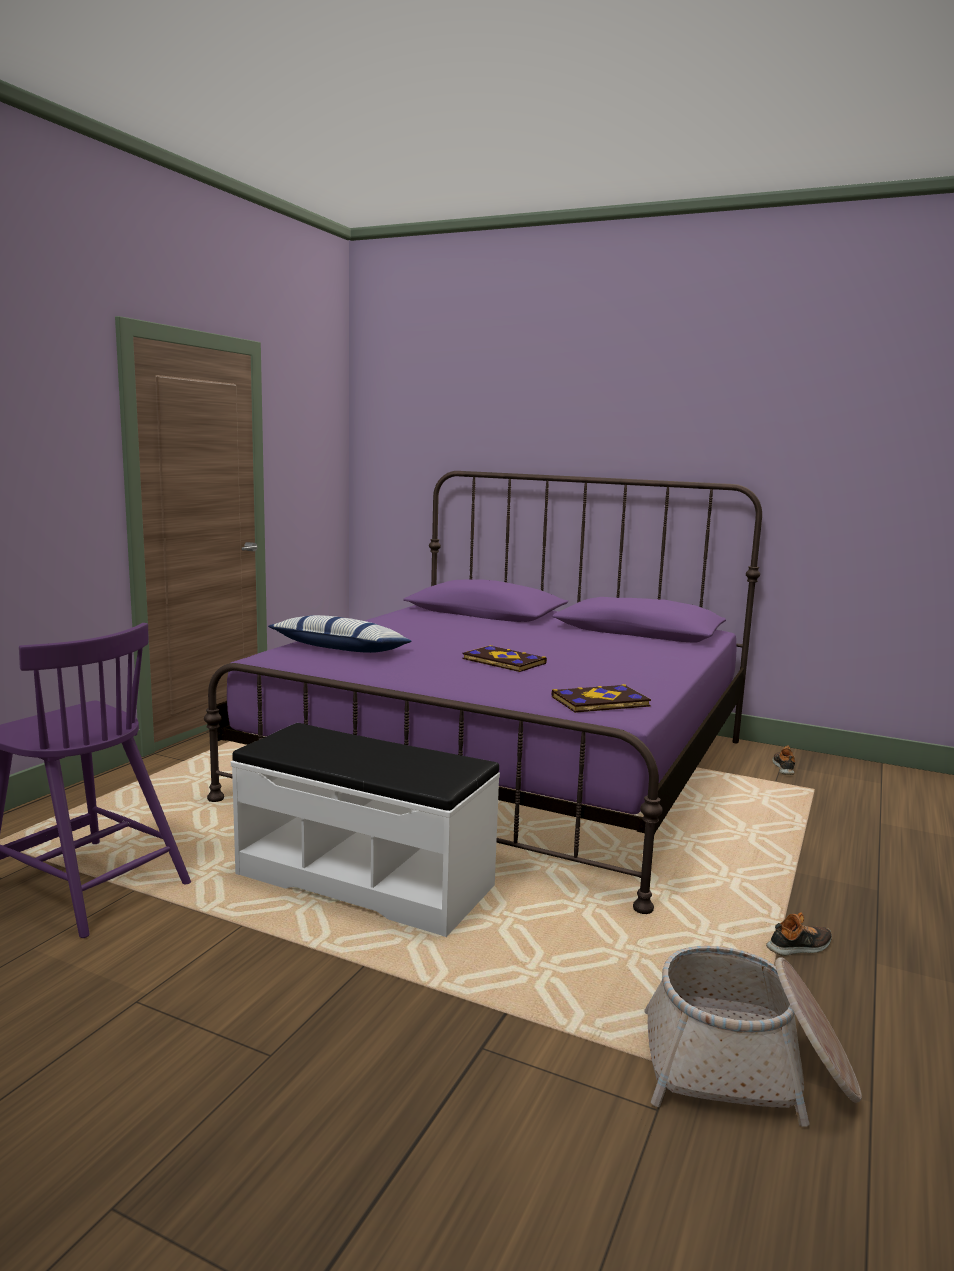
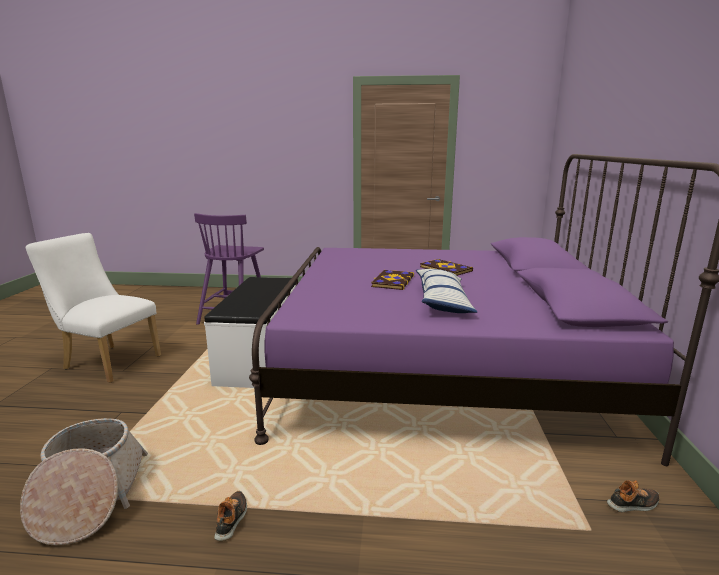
camera: 70 degrees right, 5 degrees up
(183, 1085) = (107, 361): none -> white chair
(340, 649) = (369, 254): pillow -> pillow (442, 301)
(600, 702) = (321, 310): book -> book (445, 269)
(800, 947) = (232, 519): shoe -> shoe turned 135 degrees counterclockwise

